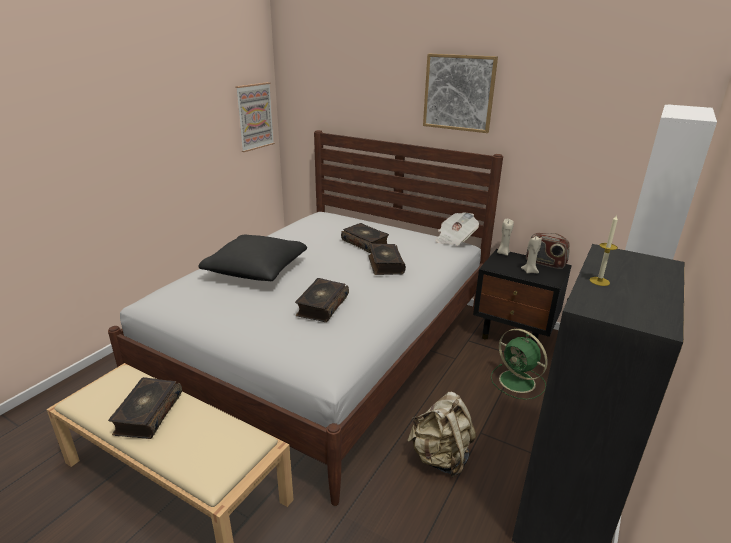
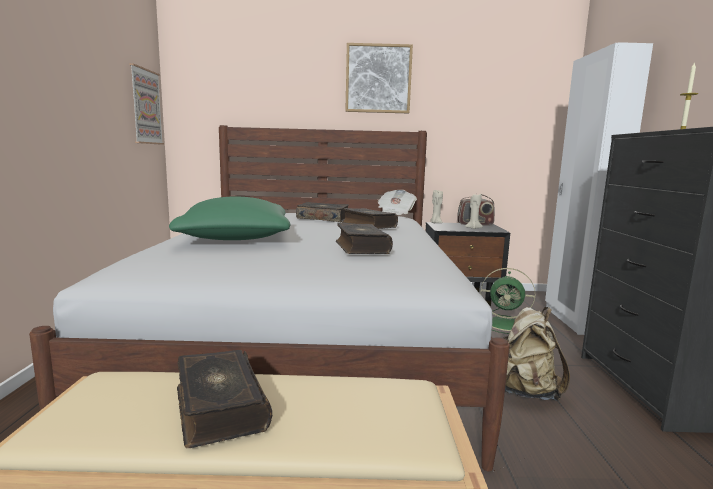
camera: 30 degrees left, 15 degrees down
(256, 270) = (236, 238): black pillow -> green pillow

